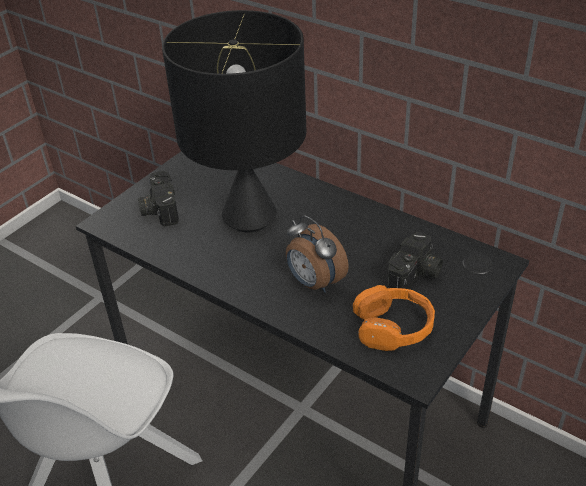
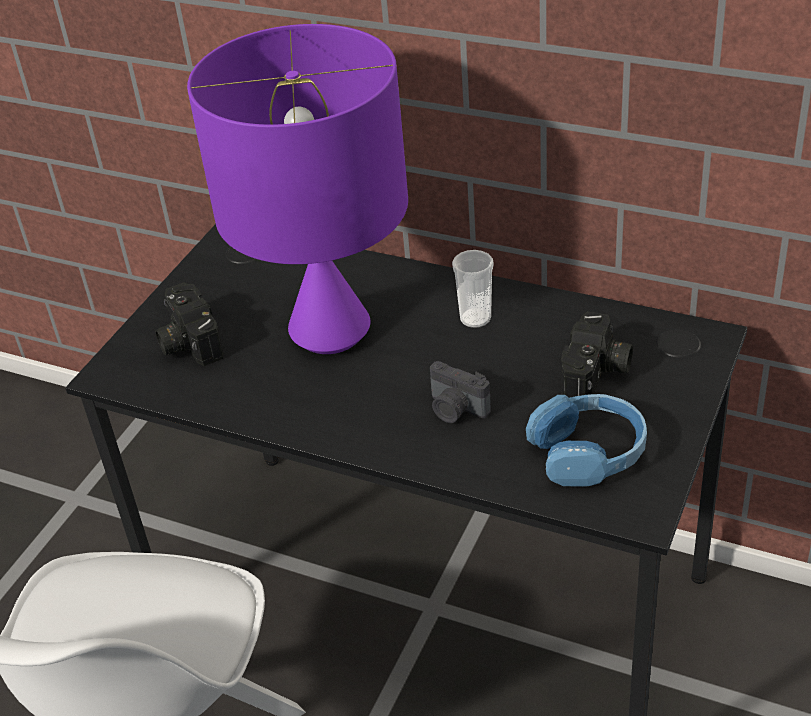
camera: 10 degrees left, 0 degrees up
(249, 218) = (330, 333): black table lamp -> purple table lamp
(314, 283) = (455, 410): alarm clock -> camera
(346, 224) = (475, 318): none -> cup
(393, 328) = (588, 452): orange headphones -> blue headphones

